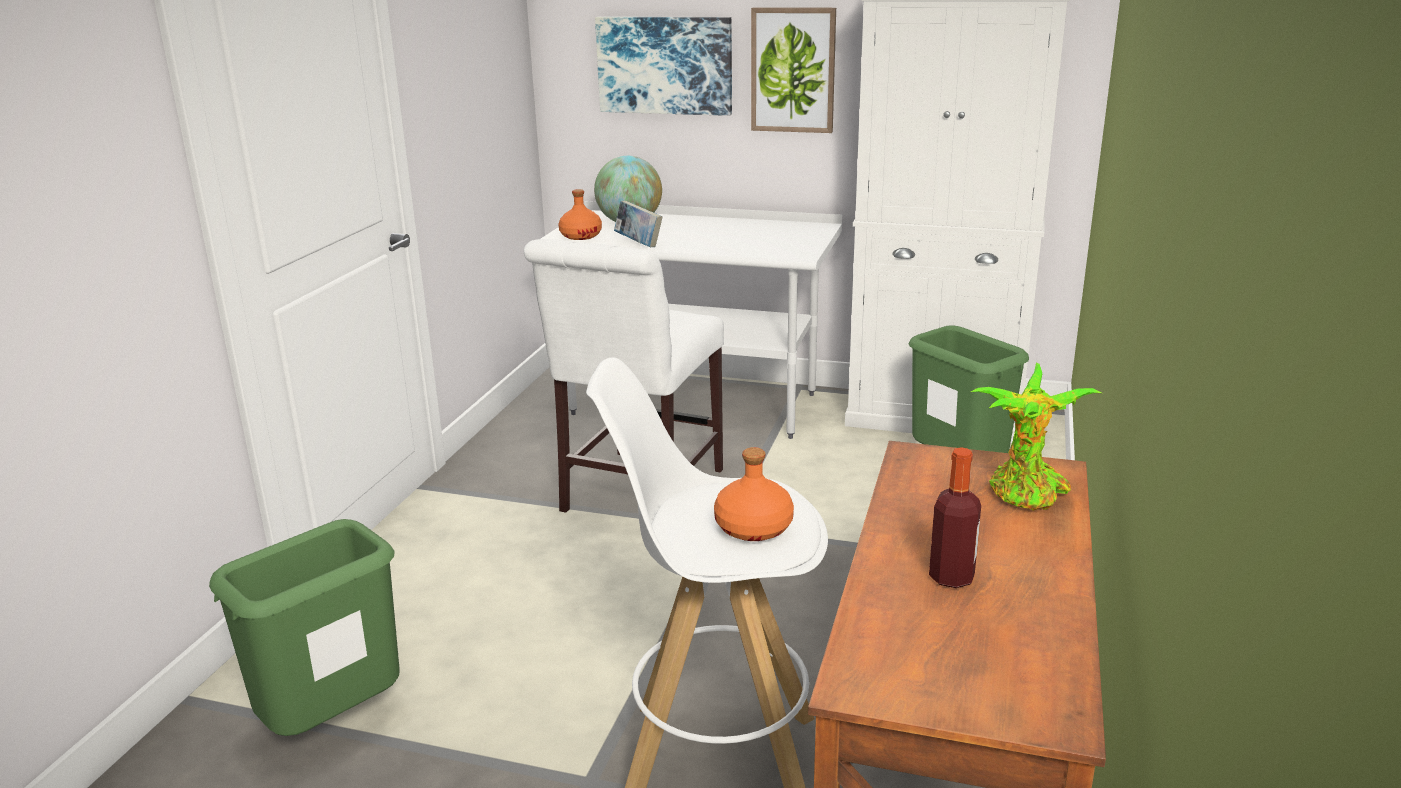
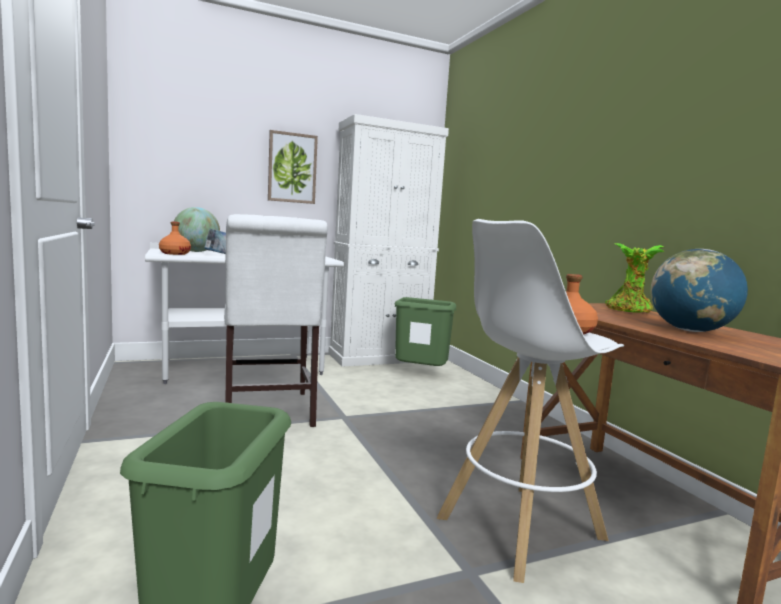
camera: 40 degrees left, 15 degrees down
(665, 65) = (212, 158): picture -> none
(951, 577) = (690, 331): bottle -> globe

